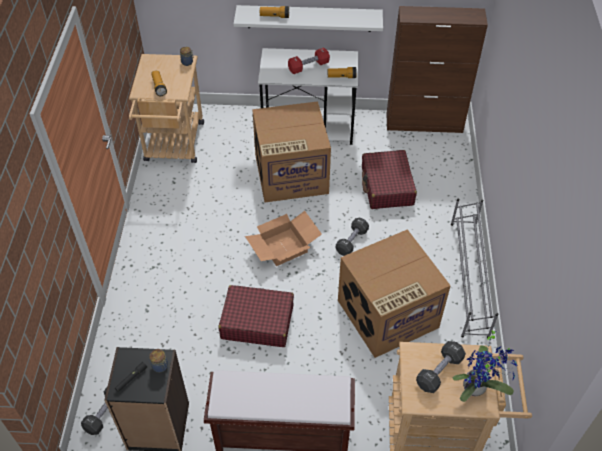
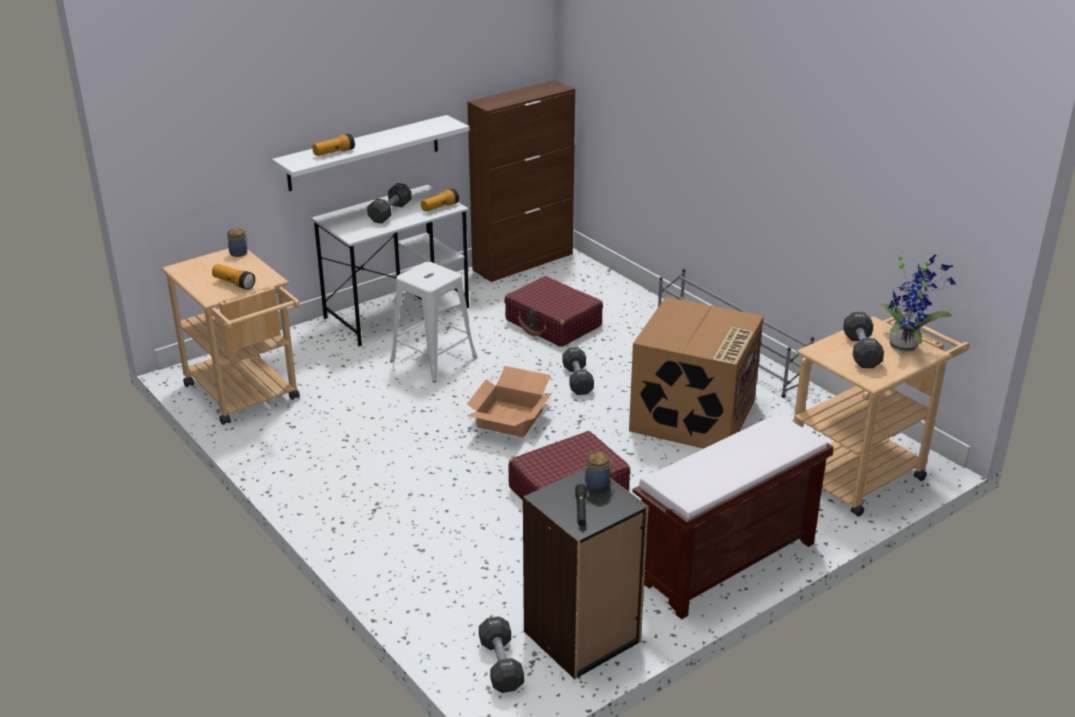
camera: 40 degrees left, 20 degrees down
(290, 175) = (433, 359): cardboard box -> white stool
(308, 66) = (390, 212): red dumbbell -> black dumbbell

